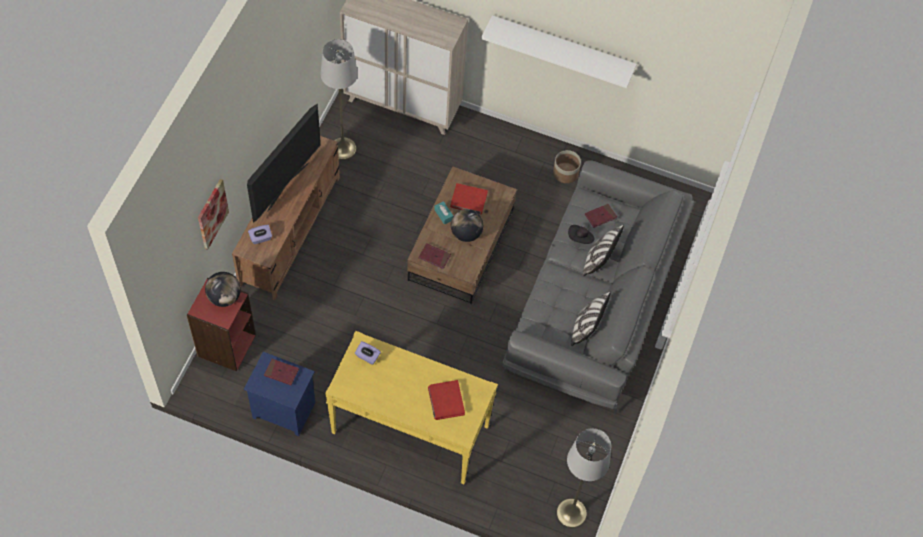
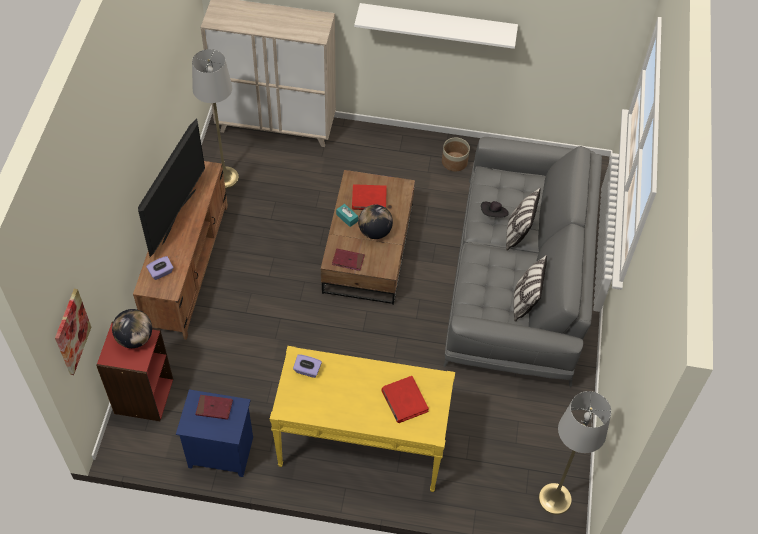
camera: 10 degrees left, 5 degrees down
(212, 214) = (106, 246): picture -> picture (71, 332)
(600, 216) = (508, 190): red book -> none

